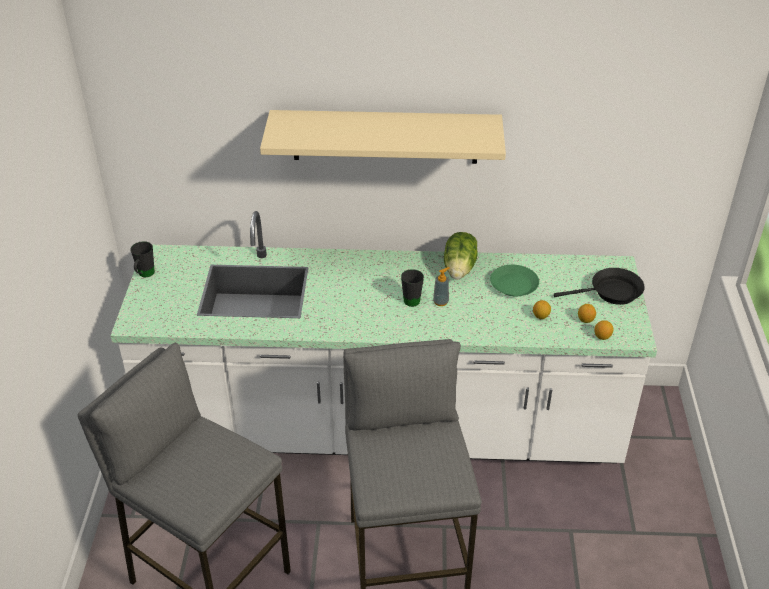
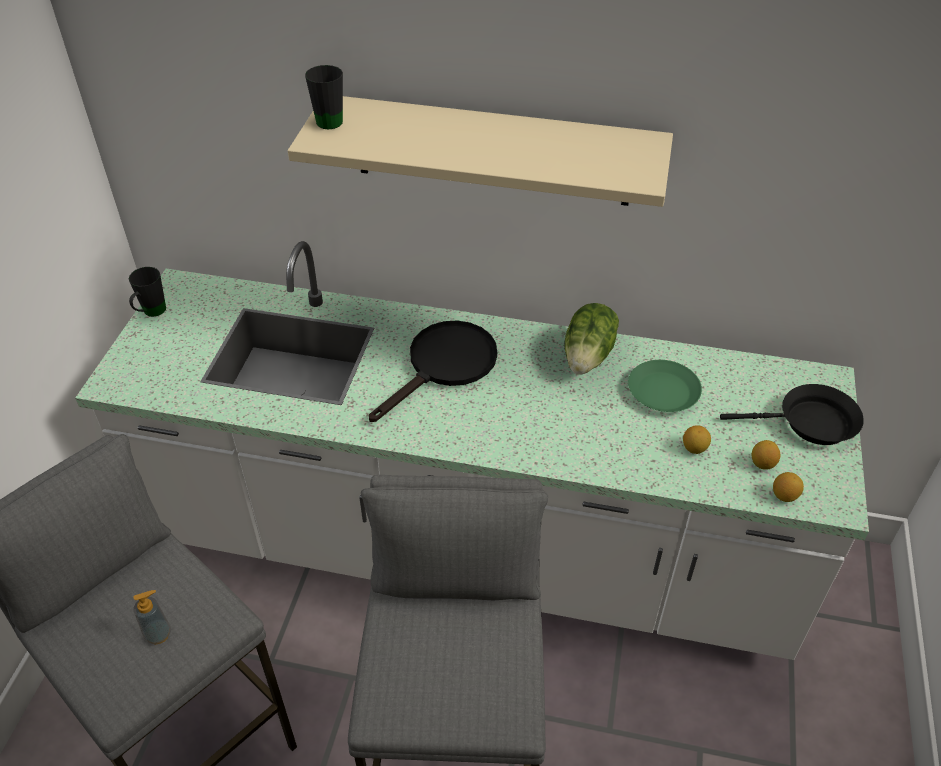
camera: 10 degrees right, 5 degrees up
(364, 286) = (444, 366): none -> black frying pan
(411, 298) = (507, 394): black mug -> black mug (330, 118)
(441, 302) = (549, 405): soap dispenser -> soap dispenser (158, 634)

